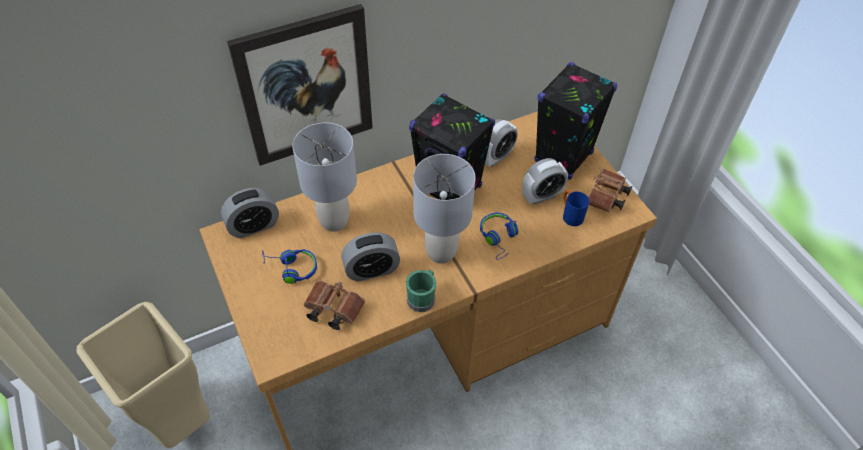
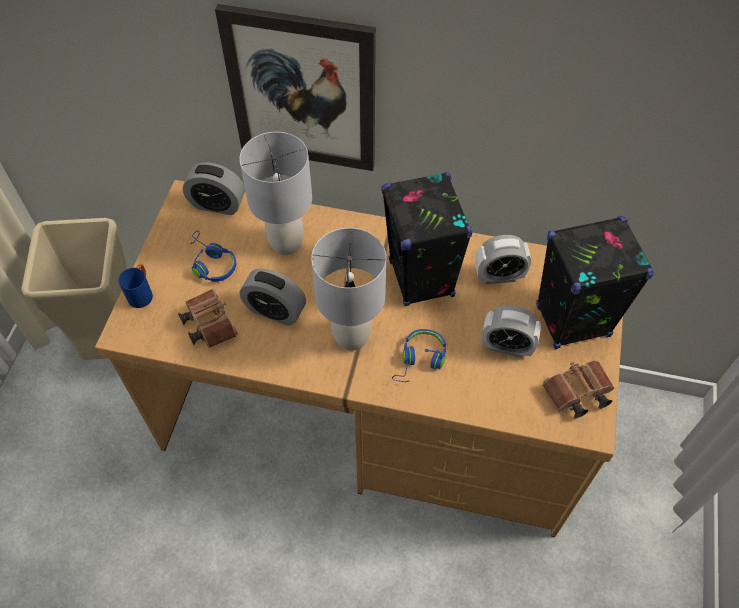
camera: 40 degrees right, 5 degrees up
(422, 297) = (293, 368): green mug -> none
(570, 215) = (517, 386): blue mug -> blue mug (142, 293)

